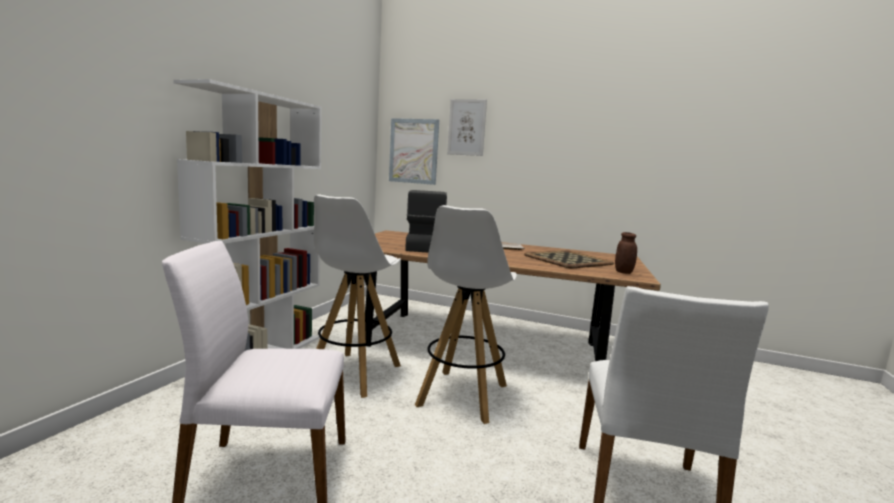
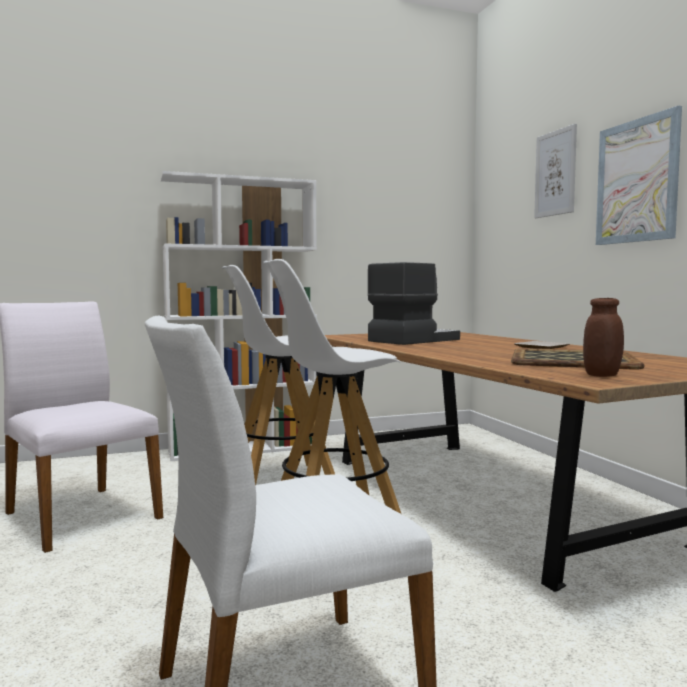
camera: 50 degrees right, 5 degrees down
(413, 151) = (503, 222): picture -> picture (636, 181)

